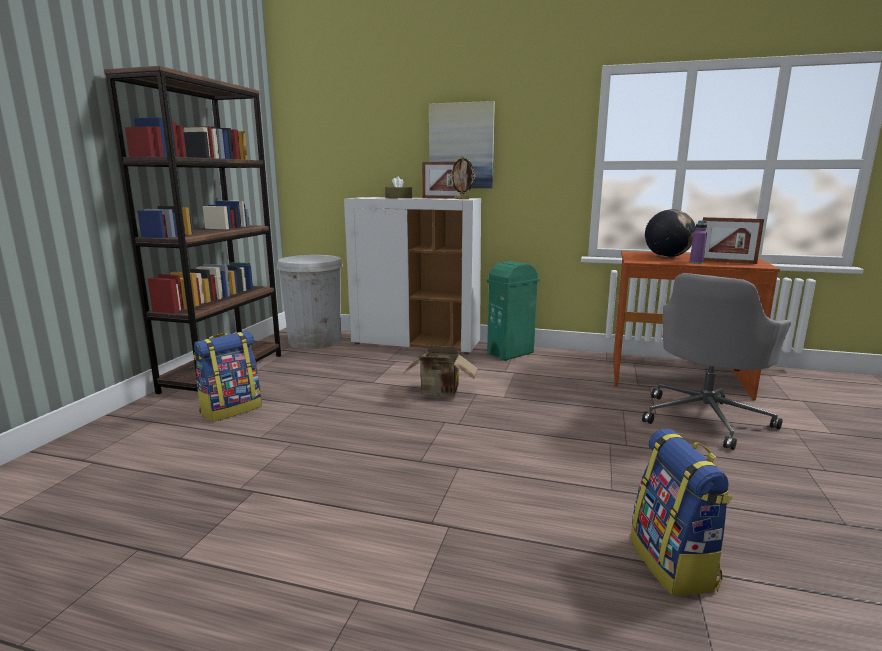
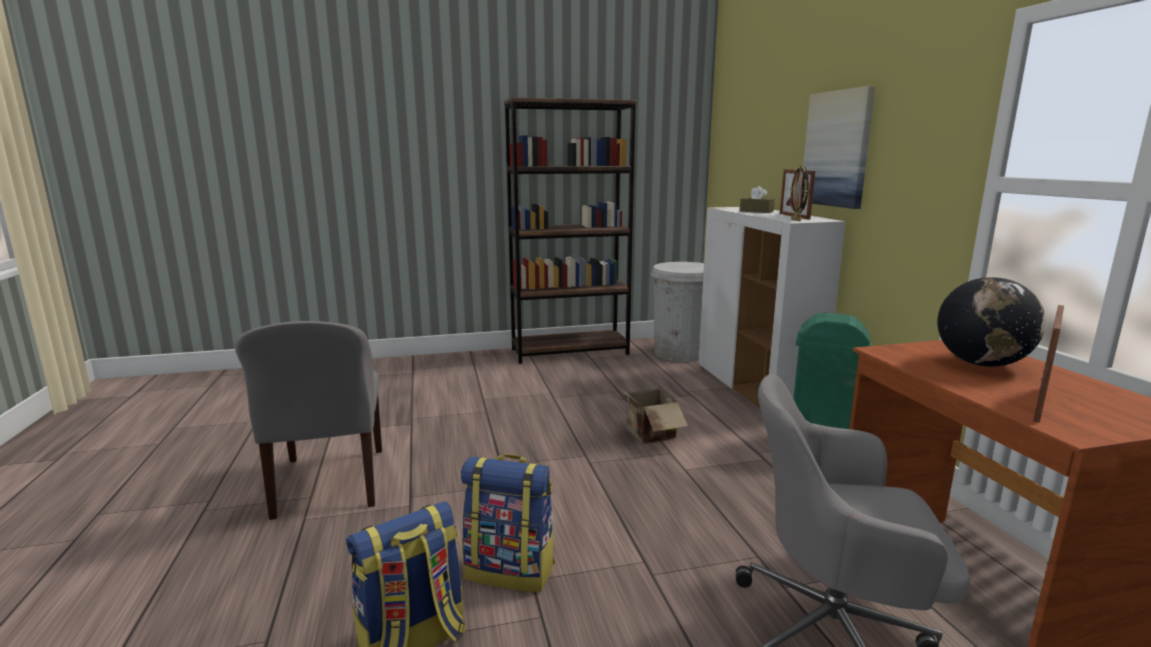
camera: 60 degrees right, 0 degrees up
(231, 409) = (514, 376): backpack -> backpack (511, 570)
(341, 578) = (330, 484): none -> grey chair
(696, 262) = (966, 383): purple bottle -> none
(726, 262) = (1039, 403): picture frame -> picture frame turned 135 degrees counterclockwise

